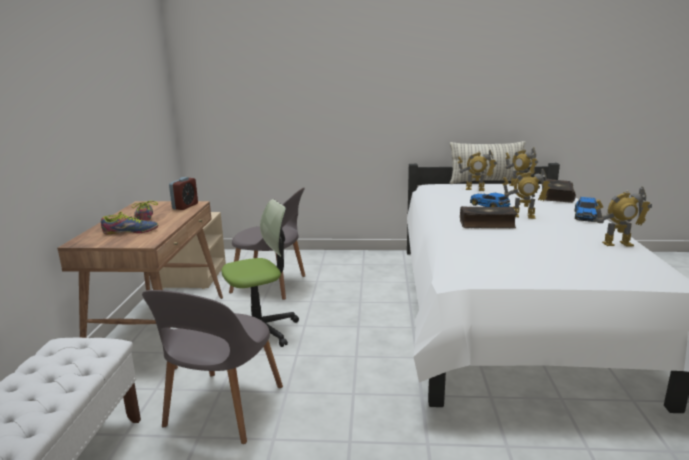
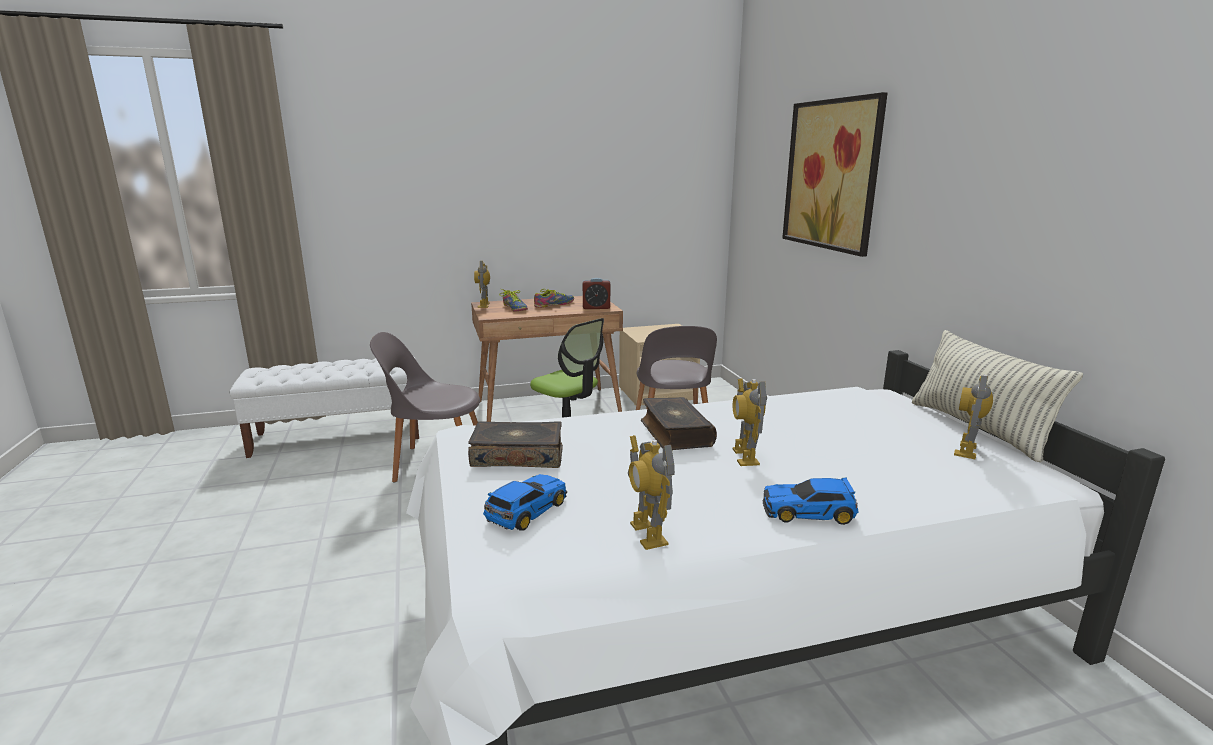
camera: 70 degrees right, 0 degrees up
(316, 67) = (831, 175): none -> picture
(475, 189) = (883, 418): toy robot -> toy robot (484, 305)
(489, 206) = (777, 431): toy car -> toy car (525, 511)
(557, 196) = (933, 486): book -> book (518, 456)

